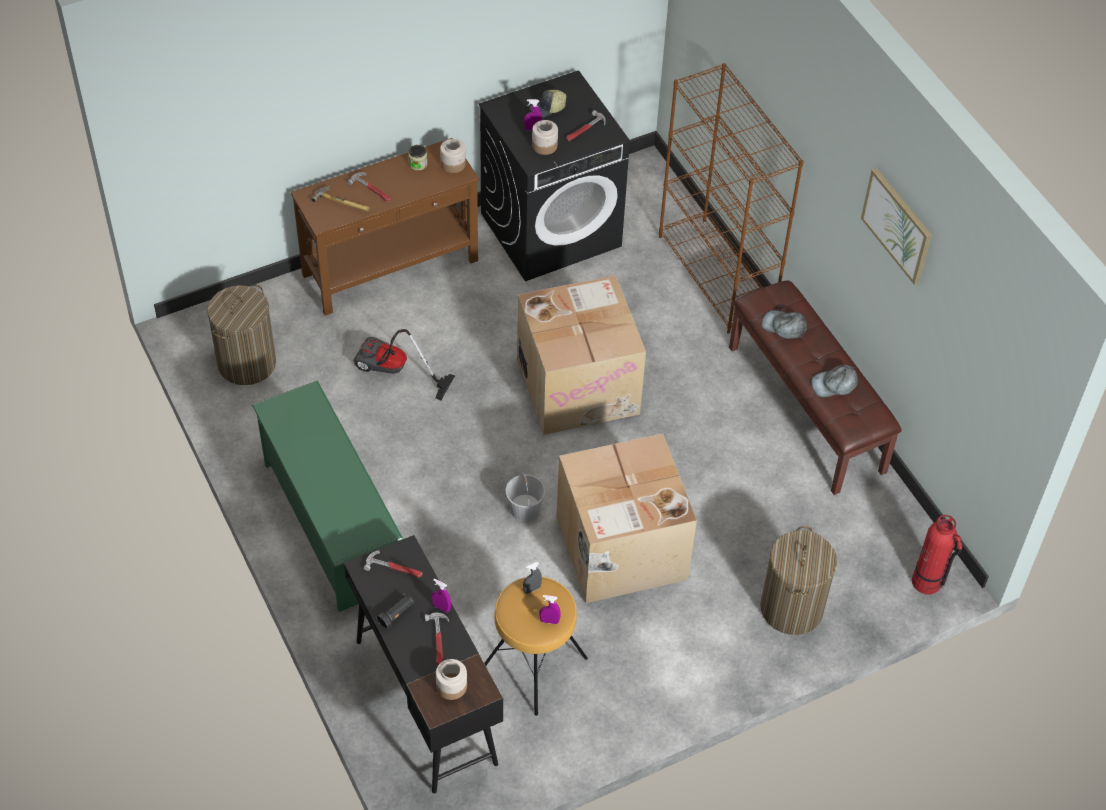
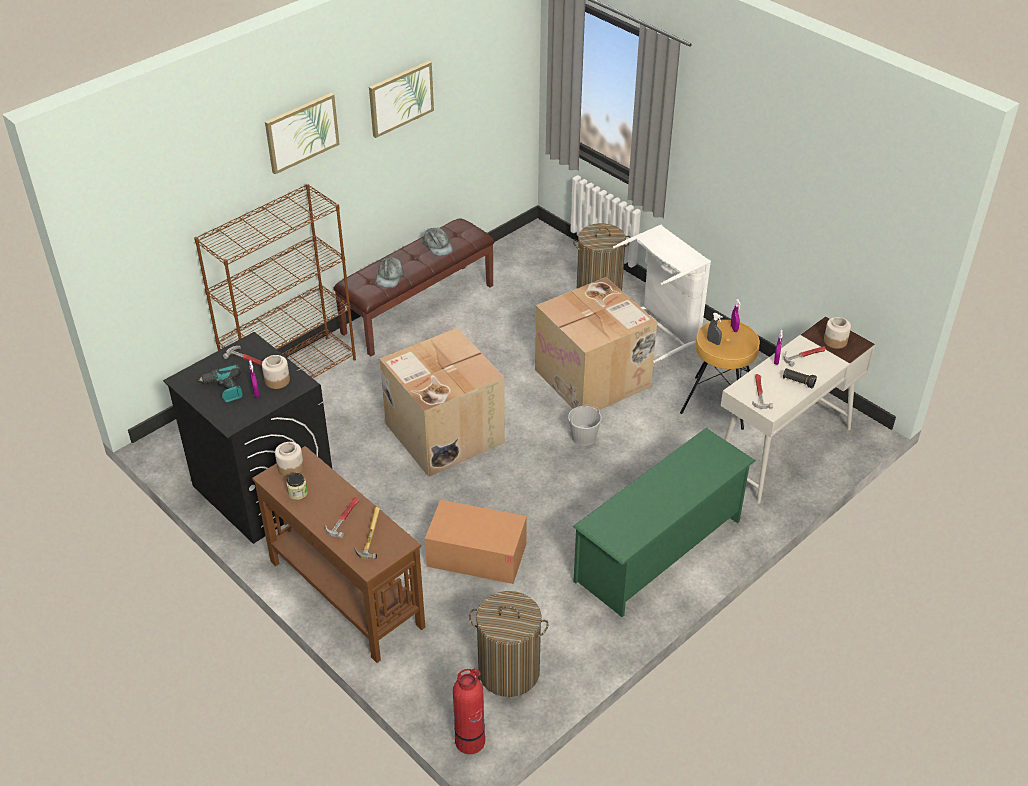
camera: 105 degrees left, 10 degrees down
(393, 372) = (476, 555): vacuum cleaner -> cardboard box
(425, 701) = (783, 451): black desk -> white desk
(548, 108) = (224, 389): cap -> power drill
(690, 652) = (661, 329): none -> white laundry basket
(817, 114) = (301, 132): none -> picture
(927, 582) = (546, 238): fire extinguisher -> fire extinguisher (470, 740)

